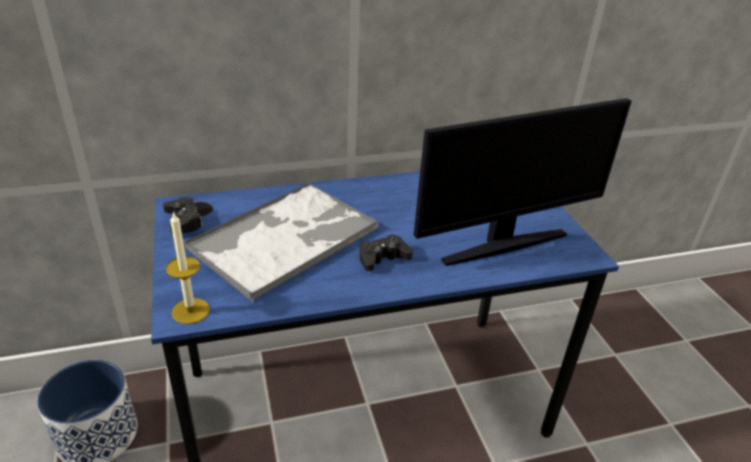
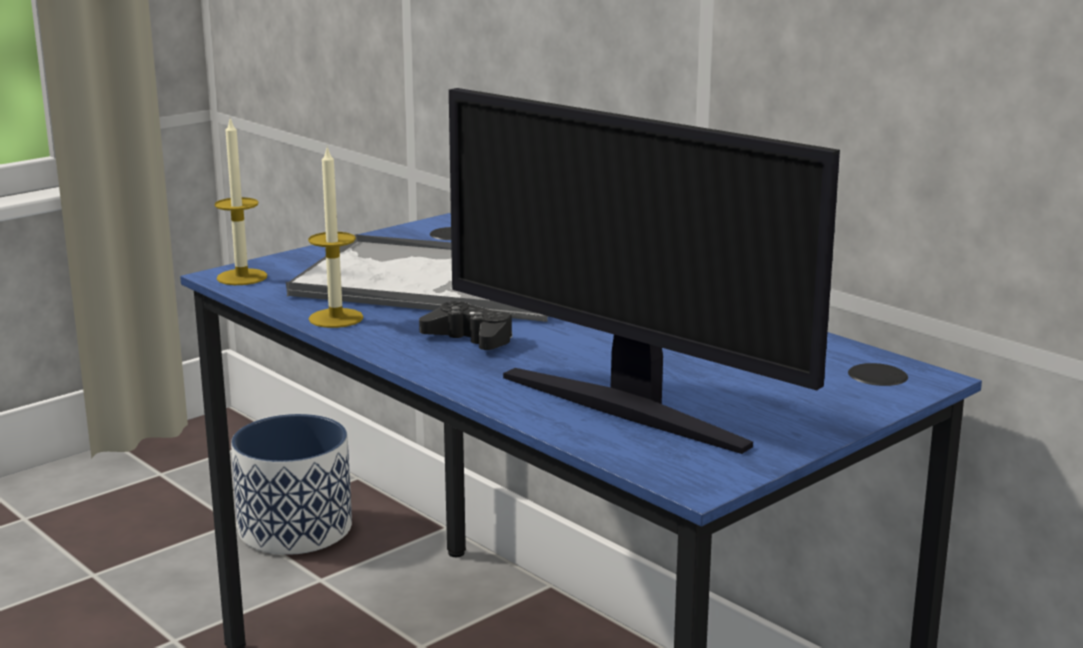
camera: 65 degrees right, 15 degrees down
(184, 221) = (414, 233): black game controller -> none
(310, 293) = (336, 318): none -> candle

